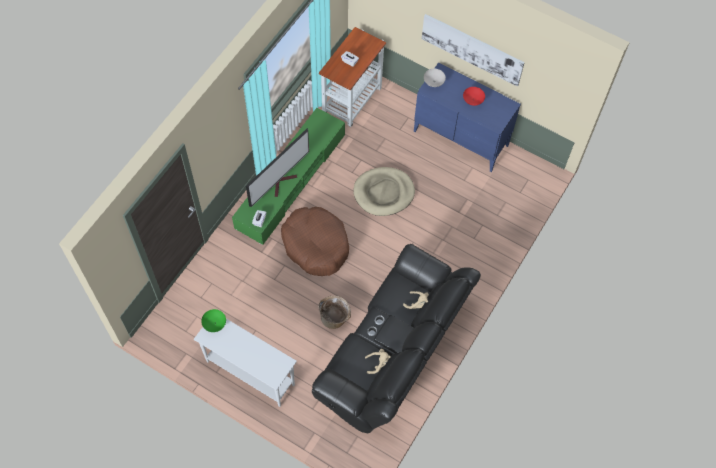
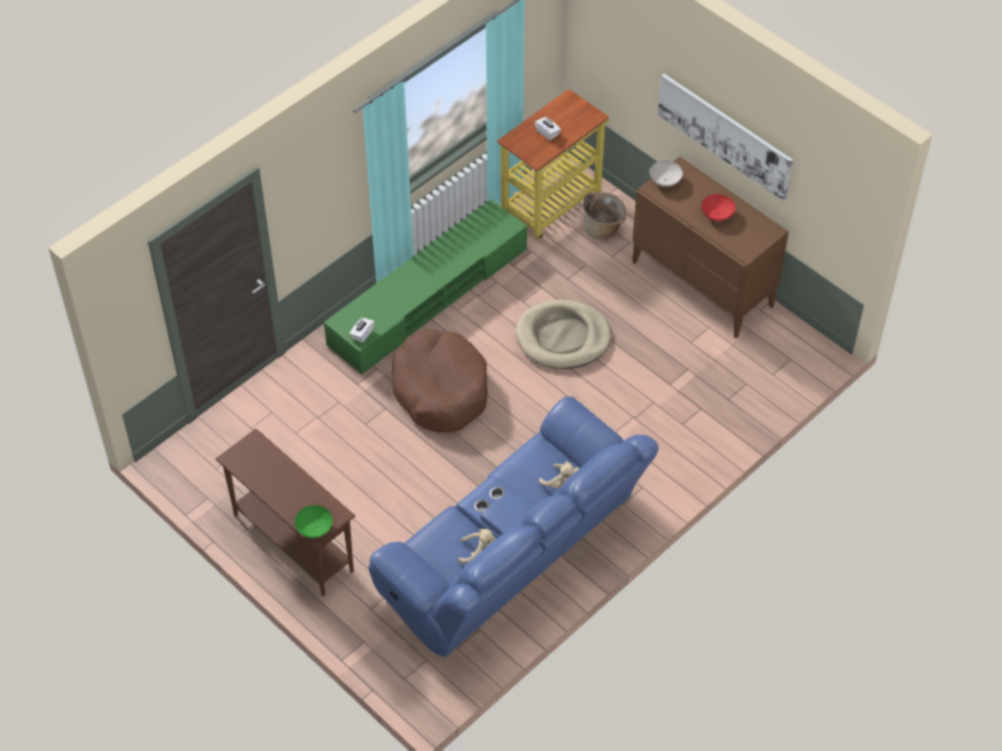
camera: 15 degrees right, 10 degrees down
(214, 323) = (251, 444): green bowl -> green bowl (314, 528)
(249, 373) = (291, 543): white console table -> brown console table
(282, 182) = (411, 289): television -> none
(335, 318) = (440, 493): basket -> basket (603, 228)
(352, 100) = (552, 204): white cart -> yellow cart
(393, 352) = (514, 557): black sofa -> blue sofa
(461, 138) = (702, 285): blue cabinet -> brown cabinet

